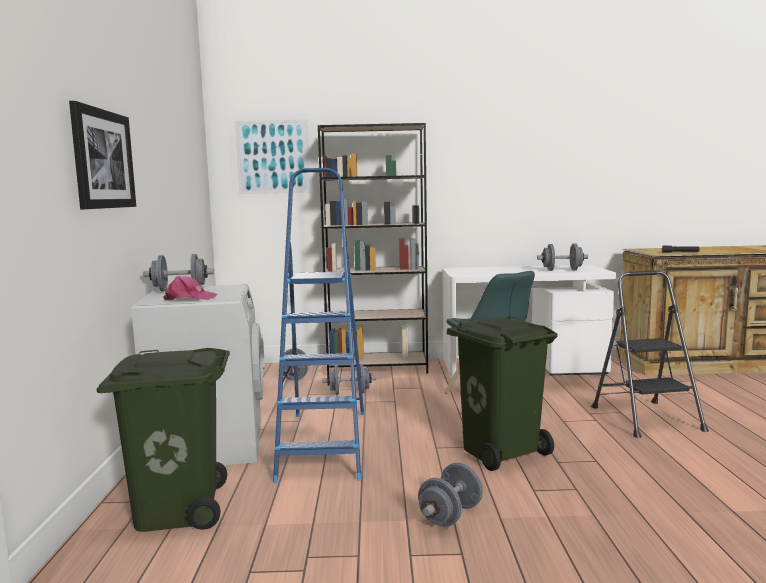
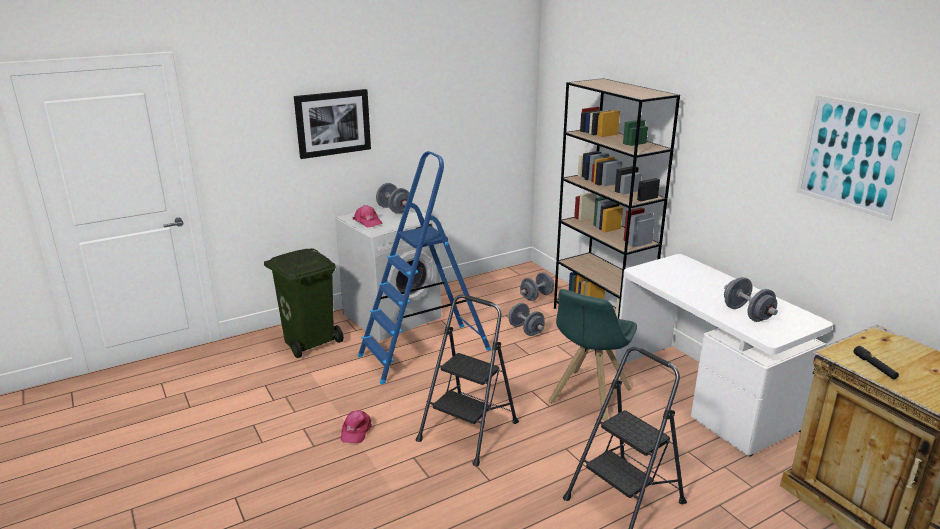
camera: 60 degrees right, 15 degrees up
(273, 157) = (574, 94): picture -> picture (853, 156)
(450, 515) = (355, 430): grey dumbbell -> pink cap
(501, 451) = (470, 429): green trash can -> black step ladder

